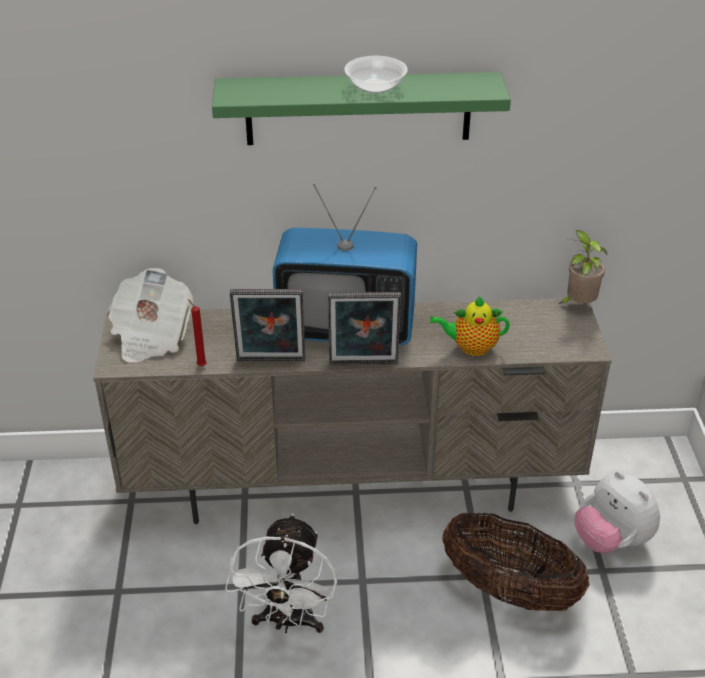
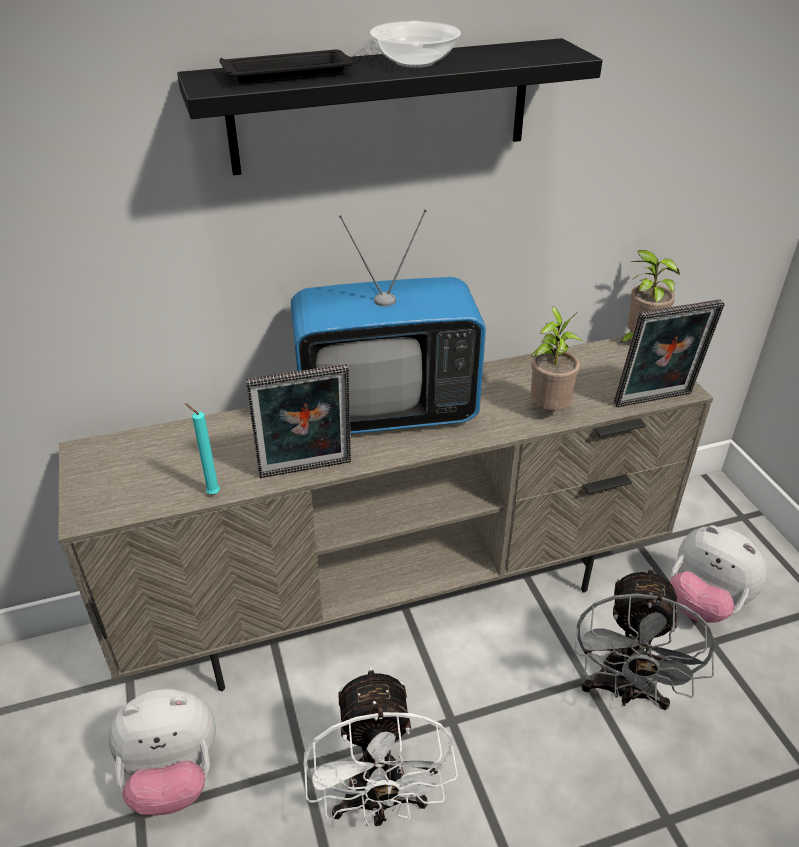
camera: 15 degrees left, 0 degrees up
(146, 572) = (173, 776): none -> plush toy
(151, 335) = (130, 463): newspaper -> none
(200, 365) = (211, 493): red candle -> turquoise candle
(285, 90) = (290, 74): none -> black tray
(358, 108) = (381, 107): green shelf -> black shelf
(363, 365) = (428, 454): picture frame -> picture frame (655, 401)
(471, 347) = (548, 410): teapot -> potted plant
(509, 590) = (624, 692): basket -> grey fan

